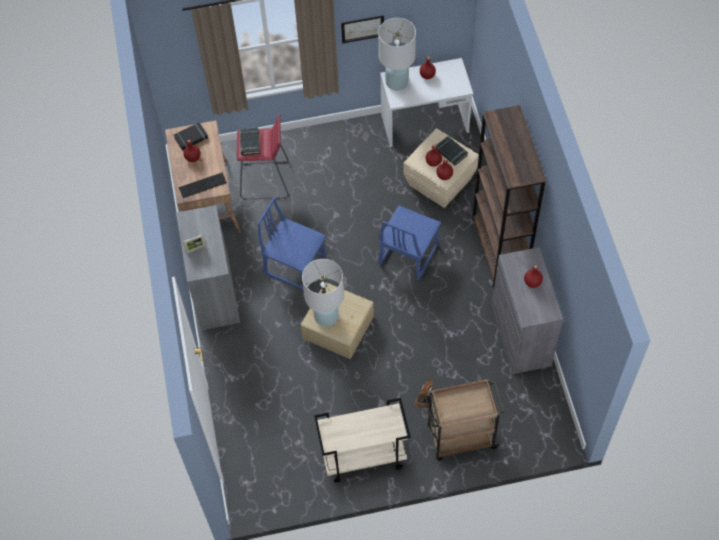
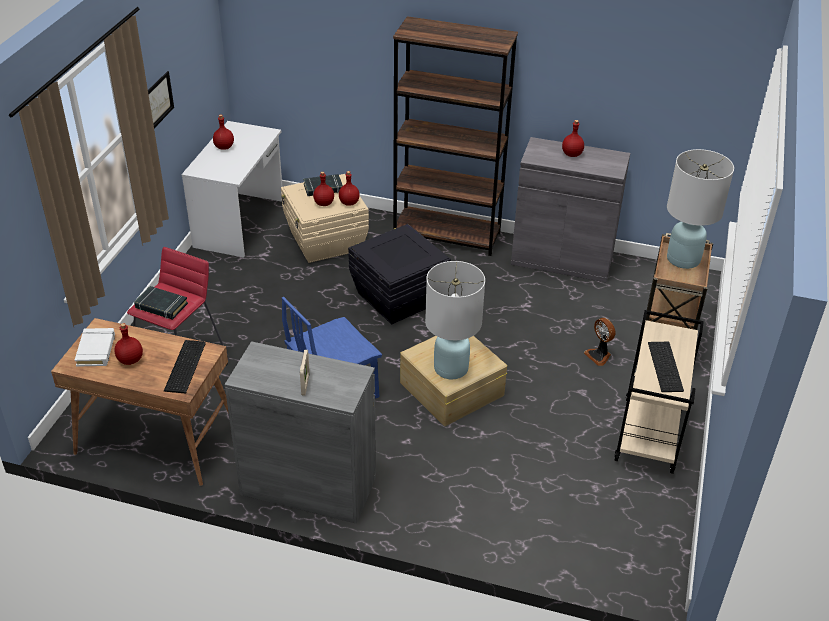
camera: 65 degrees left, 20 degrees down
(191, 138) = (96, 350): black book -> white book
(356, 431) = (666, 367): none -> keyboard
(397, 82) = (208, 168): white table lamp -> white table lamp (683, 259)
(407, 254) = (397, 297): blue chair -> black storage box

